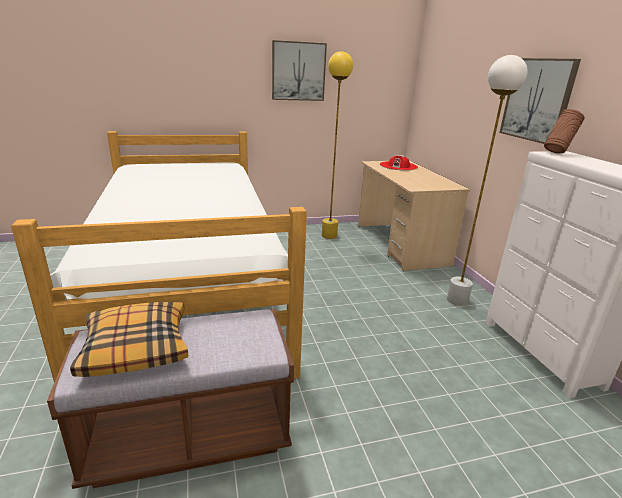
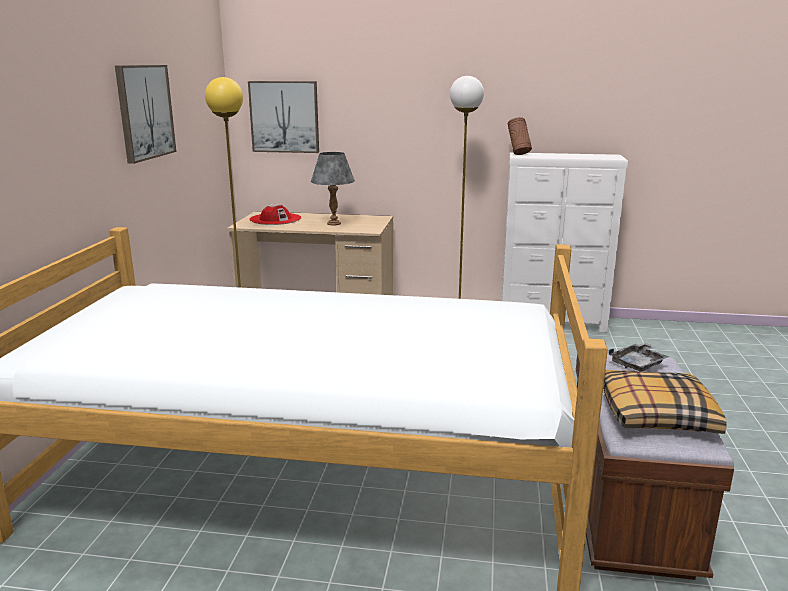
camera: 65 degrees left, 5 degrees down
(247, 336) = (638, 364): none -> grey tray
(413, 178) = (334, 223): none -> grey table lamp
(537, 100) = (459, 113): picture -> picture (284, 117)

